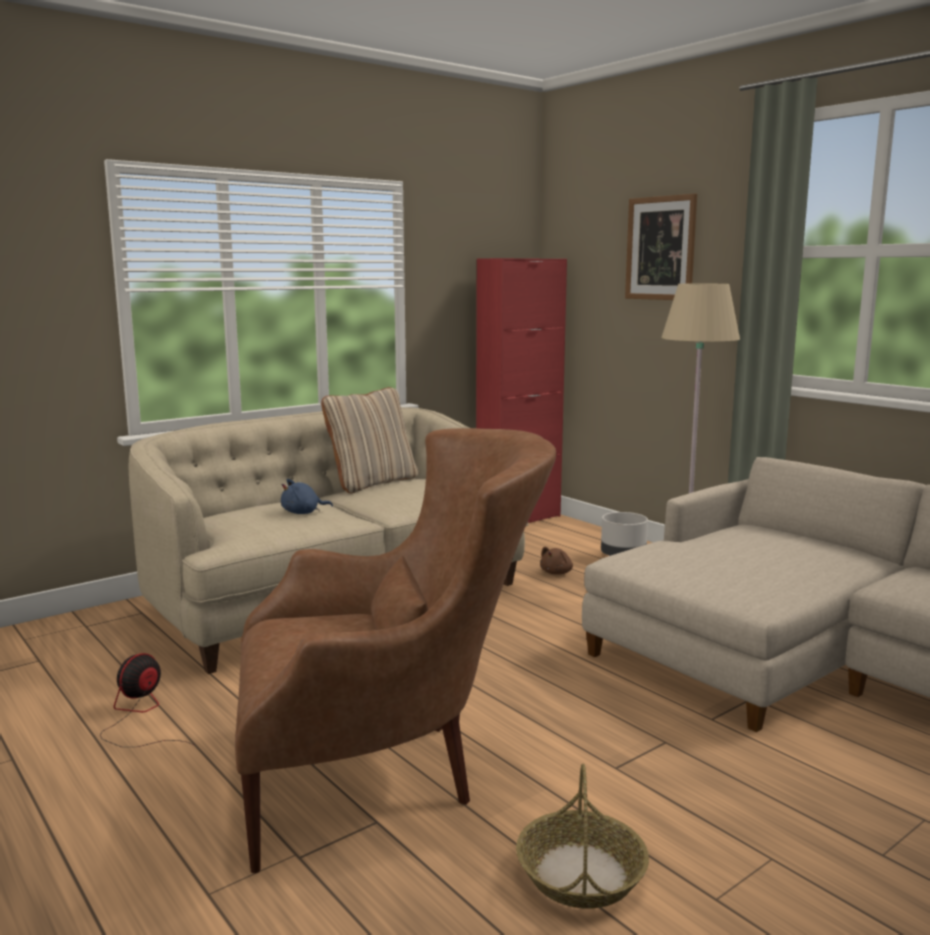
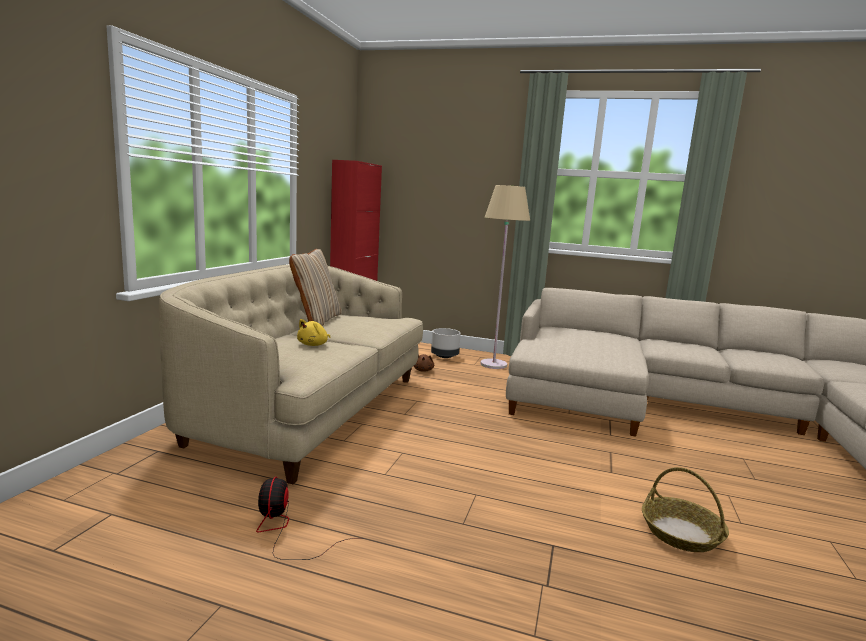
camera: 35 degrees left, 0 degrees up
(303, 513) = (314, 345): blue plush toy -> yellow plush toy
(389, 771) = (512, 512): brown armchair -> none
(660, 248) = (455, 163): picture -> none

